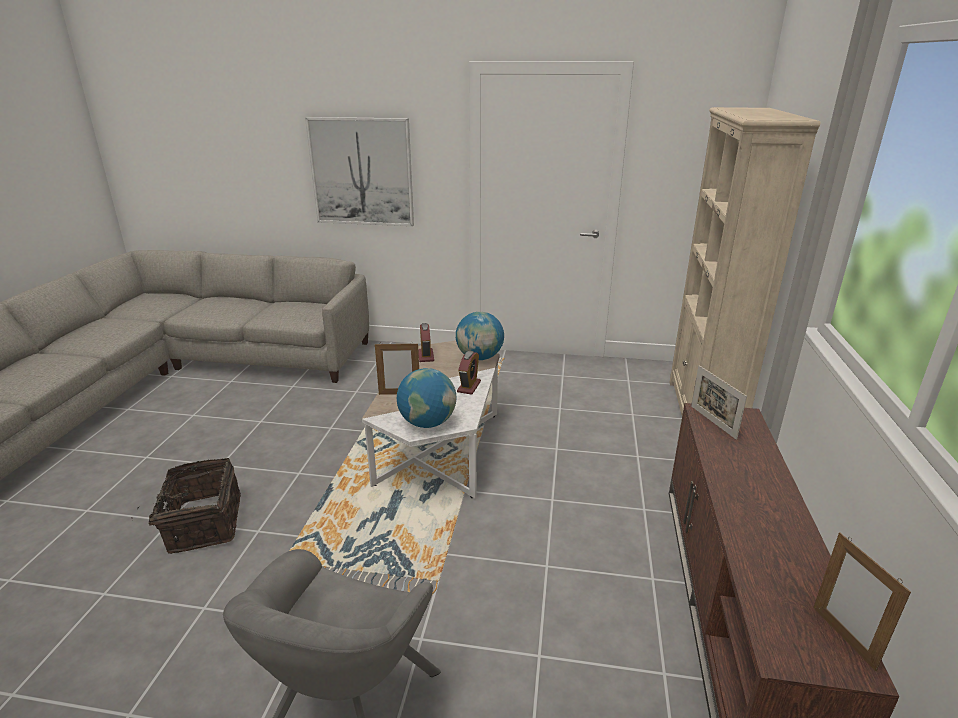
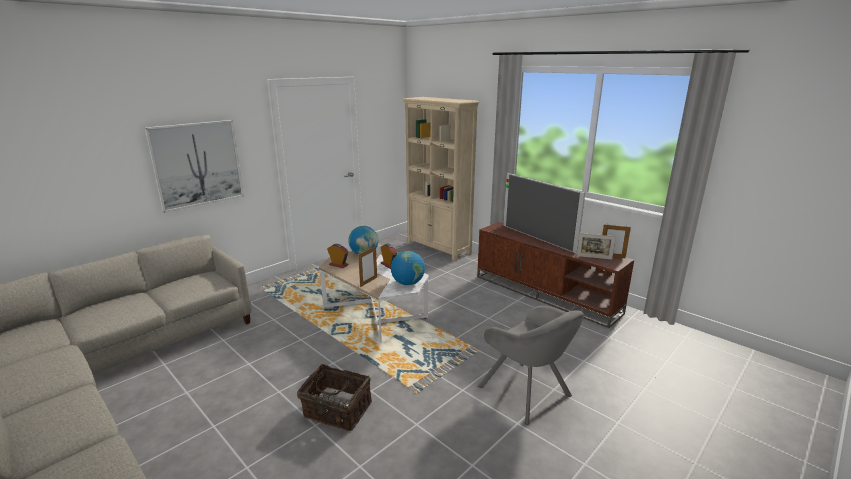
camera: 55 degrees left, 5 degrees down
(713, 422) = (498, 230): picture frame -> picture frame (594, 257)
(755, 479) = (537, 238): none -> television

